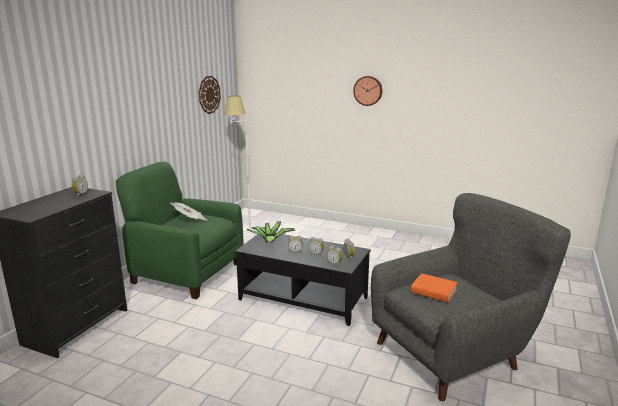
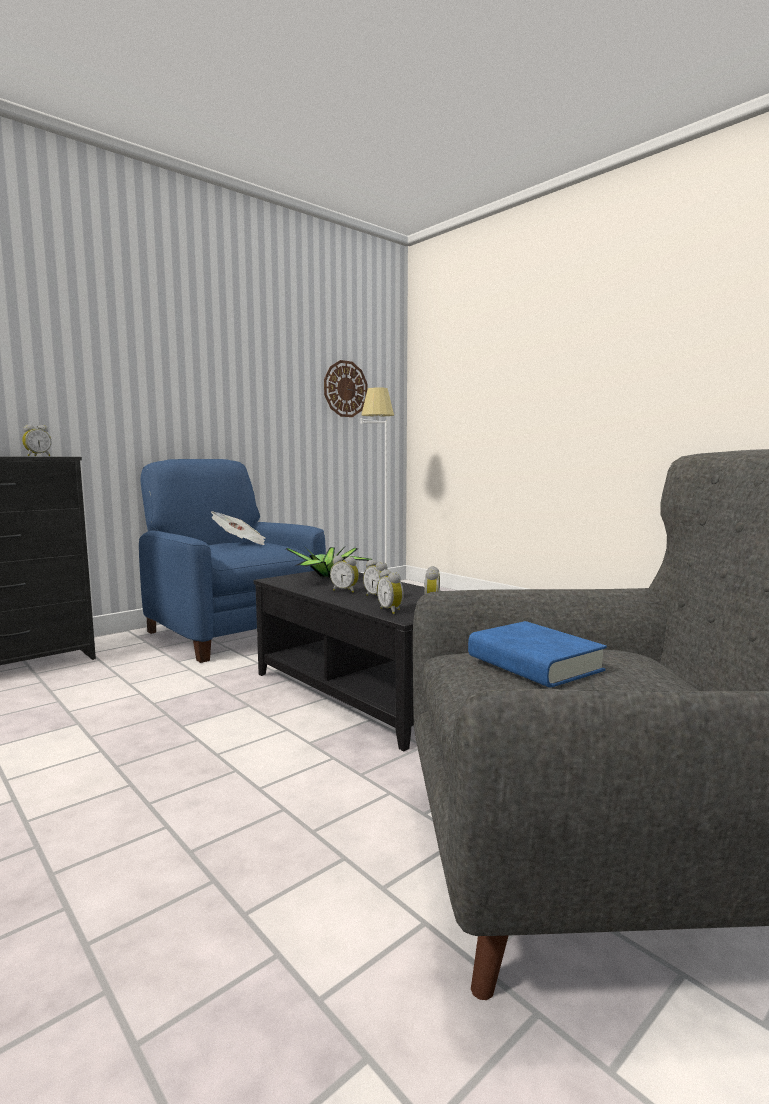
camera: 25 degrees right, 10 degrees down
(186, 273) = (233, 632): green armchair -> blue armchair
(368, 90) = (592, 365): wall clock -> none
(433, 291) = (534, 663): orange book -> blue book

